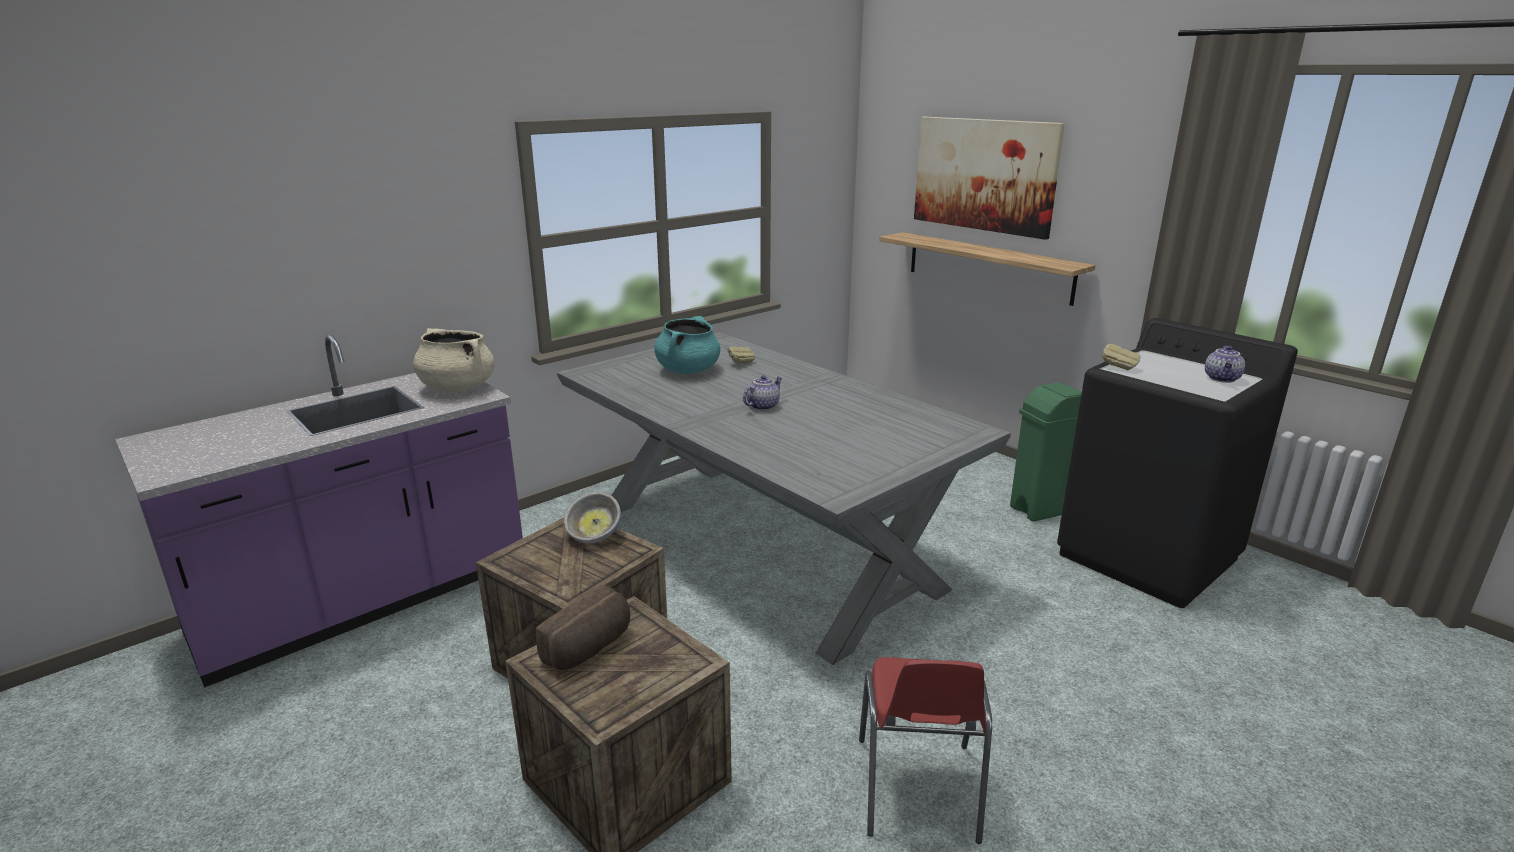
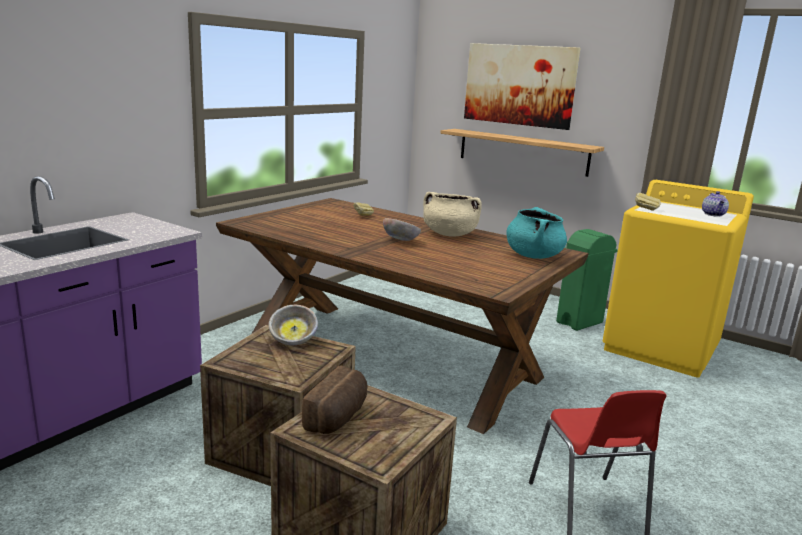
camera: 15 degrees left, 5 degrees down
(457, 388) = (149, 227): beige cooking pot -> beige cooking pot (449, 234)
(688, 370) = (324, 220): turquoise cooking pot -> turquoise cooking pot (533, 256)
(761, 545) = (389, 357): grey dining table -> brown dining table
(762, 406) = (400, 241): teapot -> bowl
(1148, 557) = (661, 348): black washing machine -> yellow washing machine

